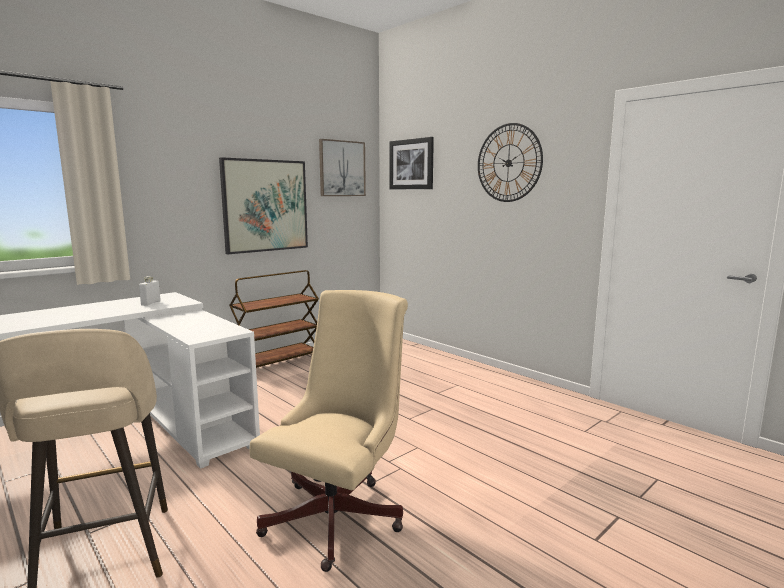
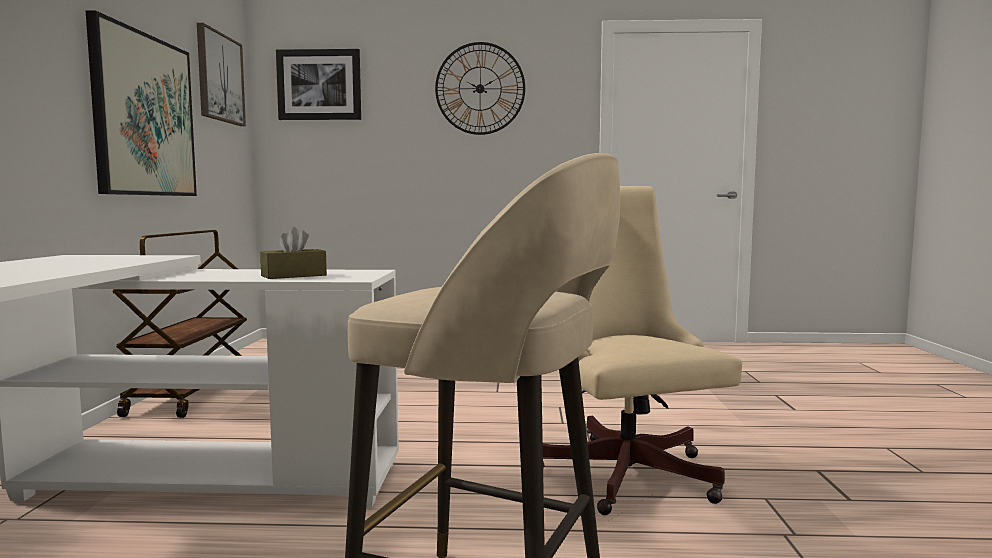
camera: 45 degrees left, 5 degrees down
(151, 303) = (94, 260): white bottle -> none
(194, 328) = (294, 275): none -> brown tissue box

